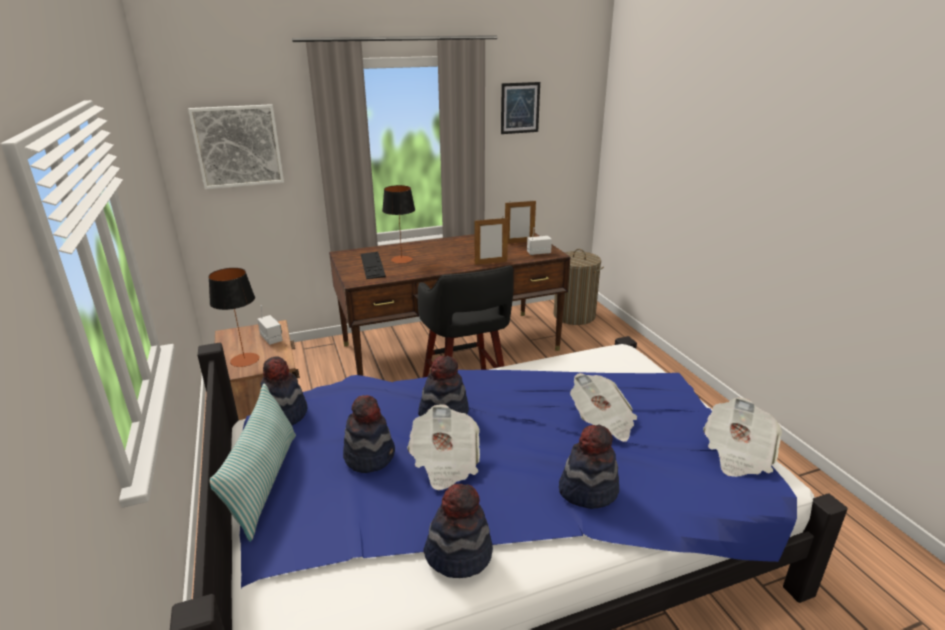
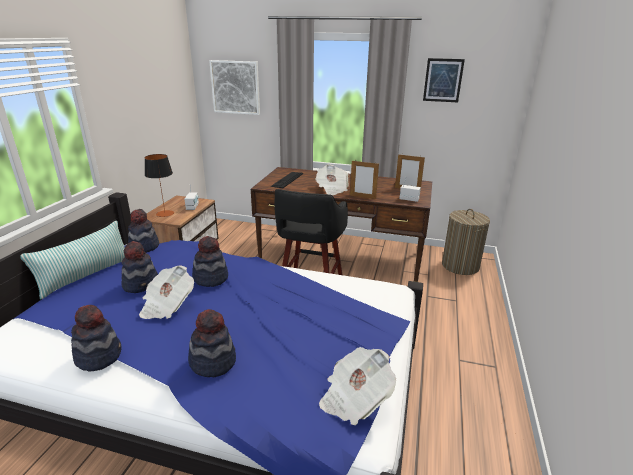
camera: 35 degrees right, 0 degrees up
(401, 259) = (309, 181): table lamp -> none
(602, 421) = (292, 326): newspaper -> newspaper (332, 189)

